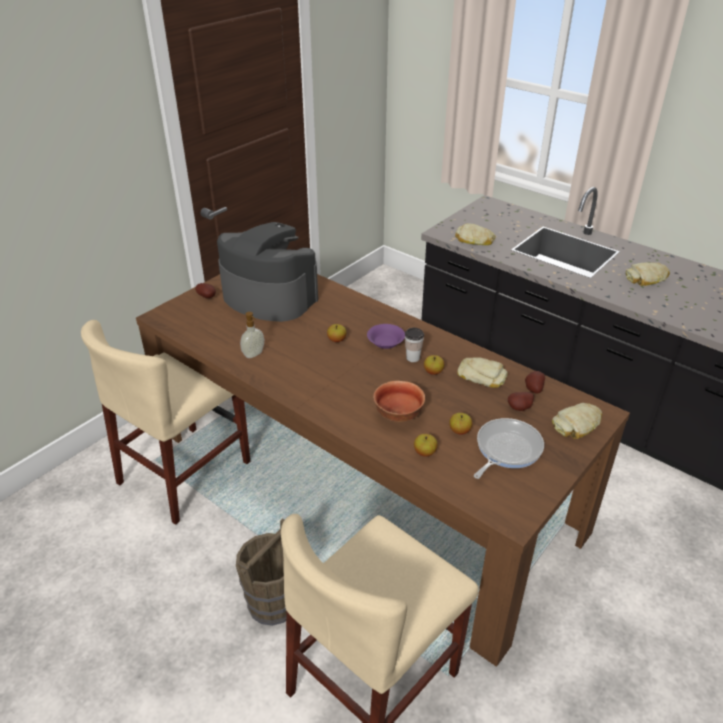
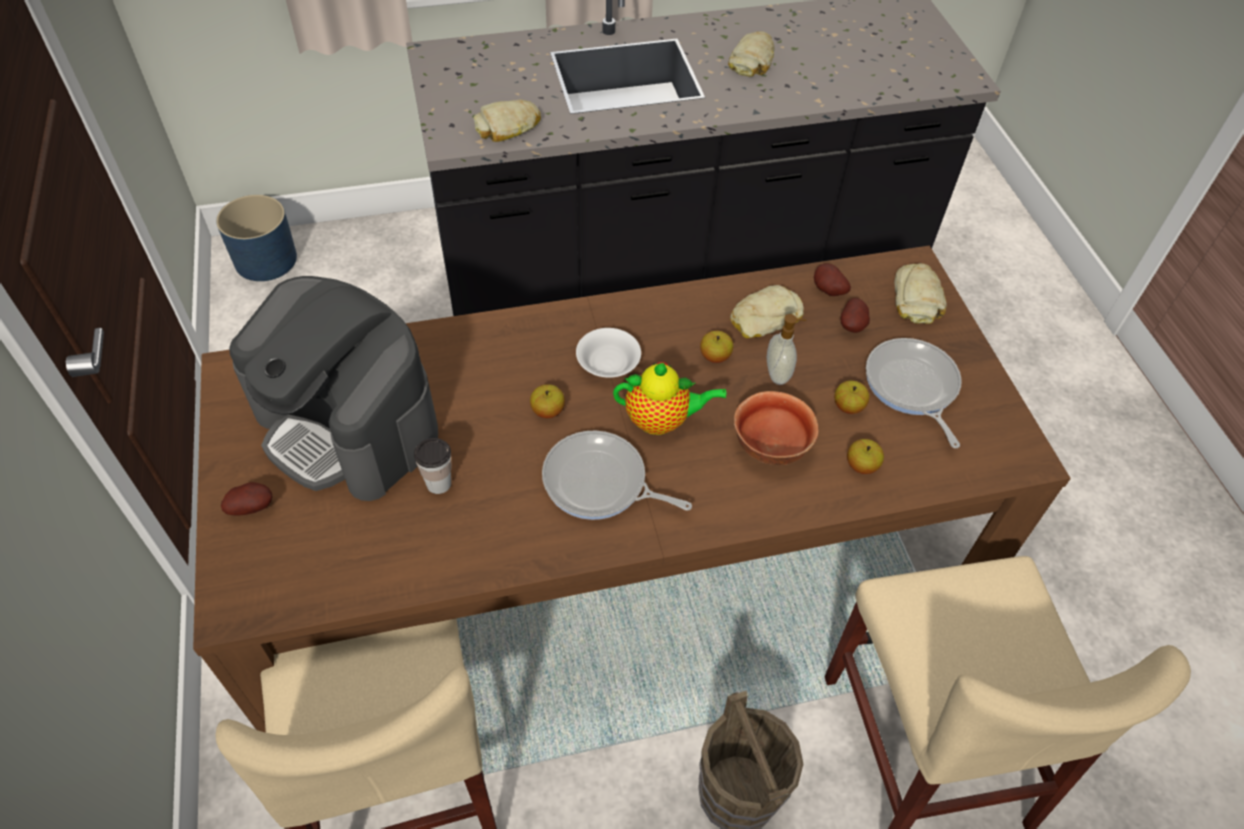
camera: 55 degrees left, 15 degrees up
(254, 354) = (484, 530): soap dispenser -> soap dispenser (778, 374)
(269, 297) = (349, 426): coffee machine -> coffee machine turned 120 degrees counterclockwise
(313, 373) = (600, 483): none -> frying pan
(371, 374) = (661, 420): none -> teapot
(386, 343) = (608, 363): purple bowl -> white bowl
(390, 283) = (265, 260): none -> blue planter
(413, 358) = (667, 357): cup -> cup (439, 483)

